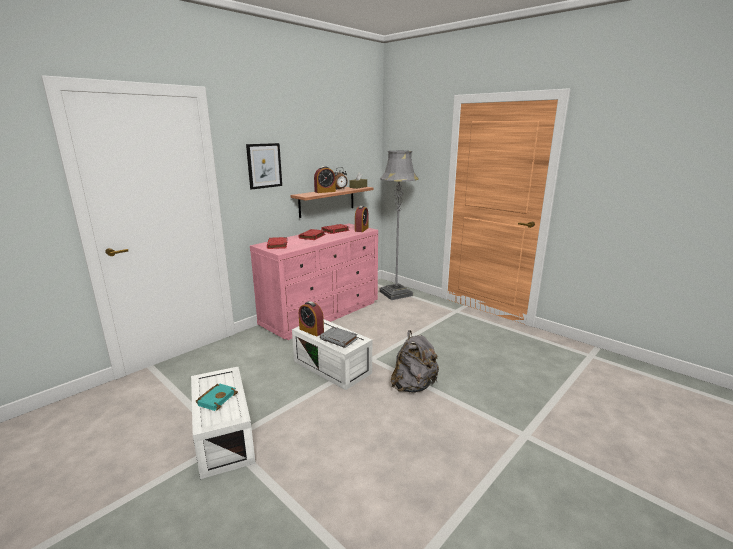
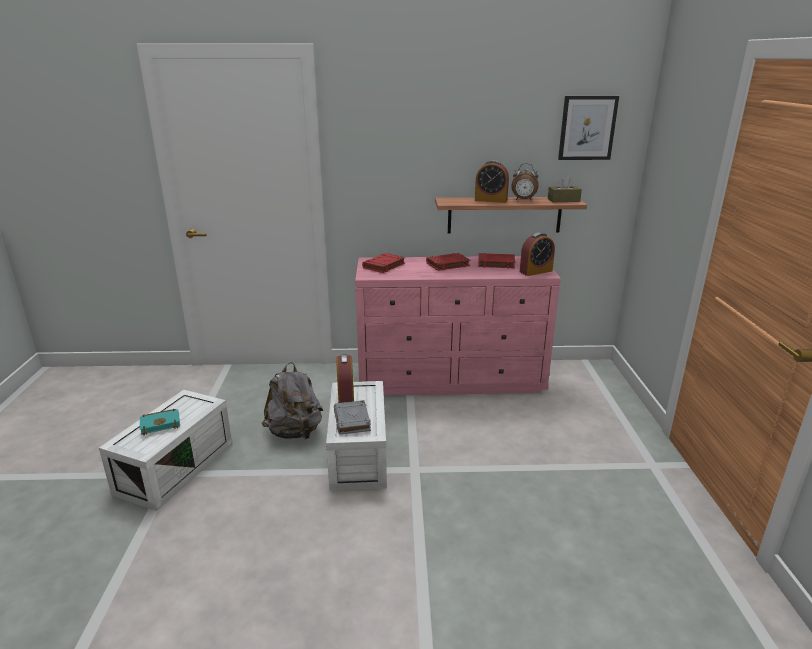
camera: 45 degrees right, 5 degrees up
(264, 165) = (394, 152): picture -> picture (587, 128)
(396, 293) = (596, 392): grey floor lamp -> none
(413, 386) = (405, 536): grey backpack -> grey backpack (295, 432)

